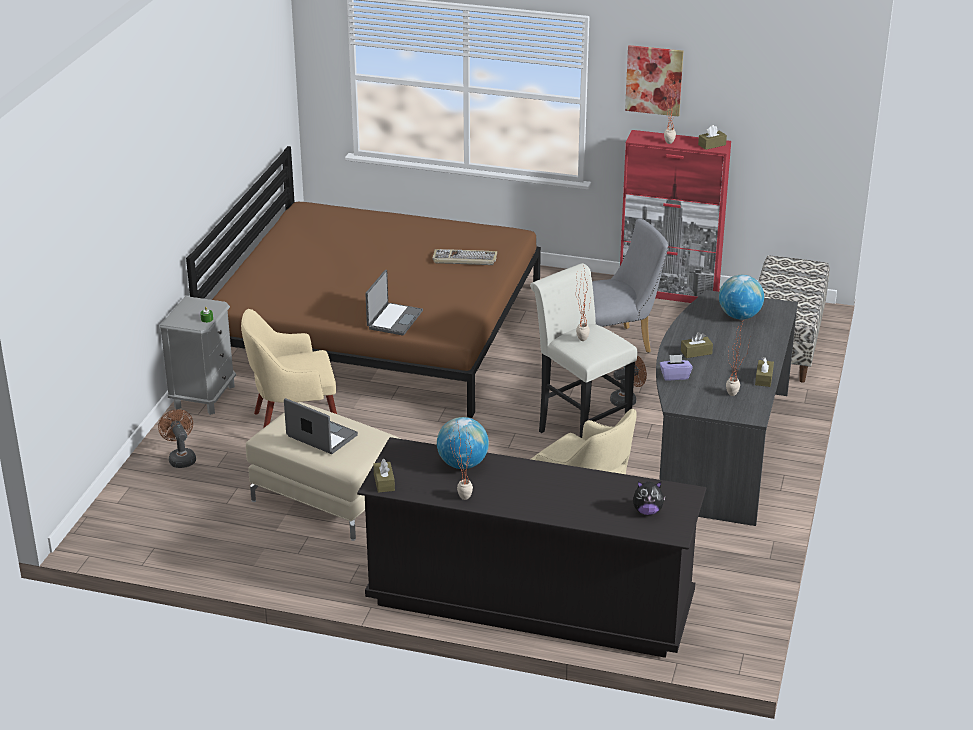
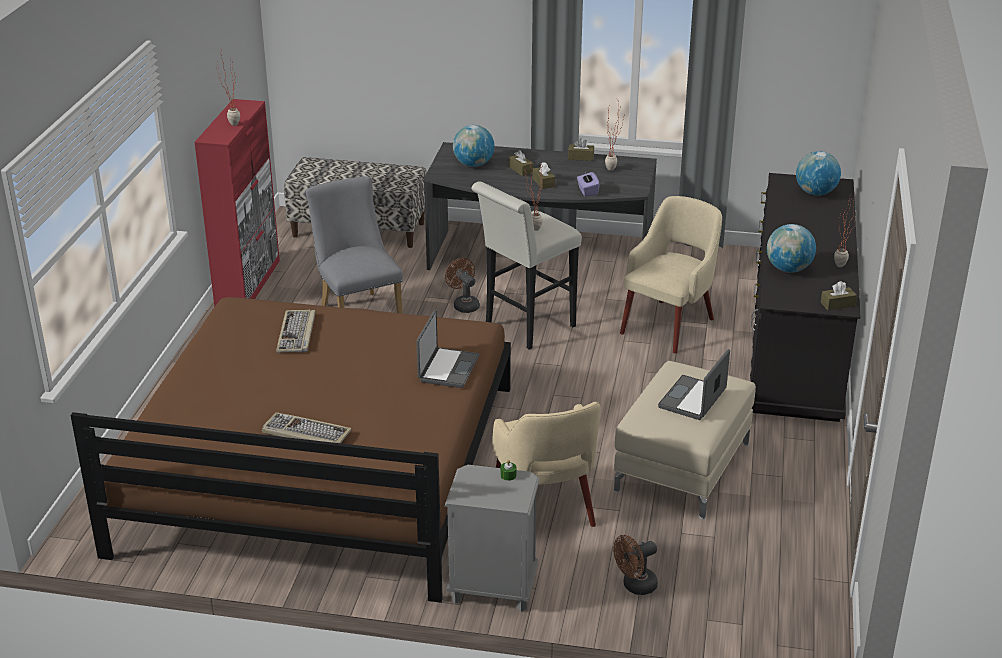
camera: 95 degrees left, 0 degrees up
(318, 263) = (305, 433): none -> keyboard
(394, 320) = (447, 368): laptop -> laptop turned 90 degrees clockwise
(647, 511) = (815, 193): plush toy -> globe
(654, 80) = (188, 77): picture -> none
(712, 145) = (243, 106): brown tissue box -> brown tissue box (521, 170)

